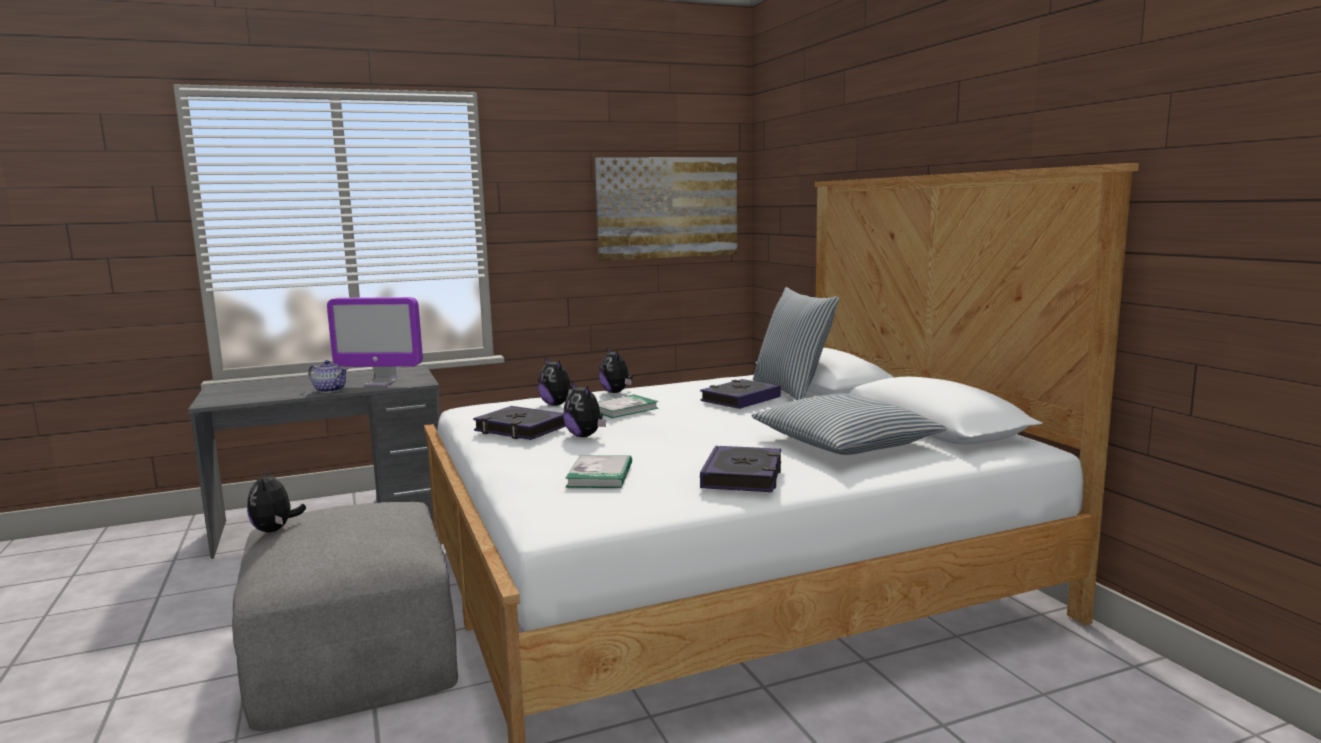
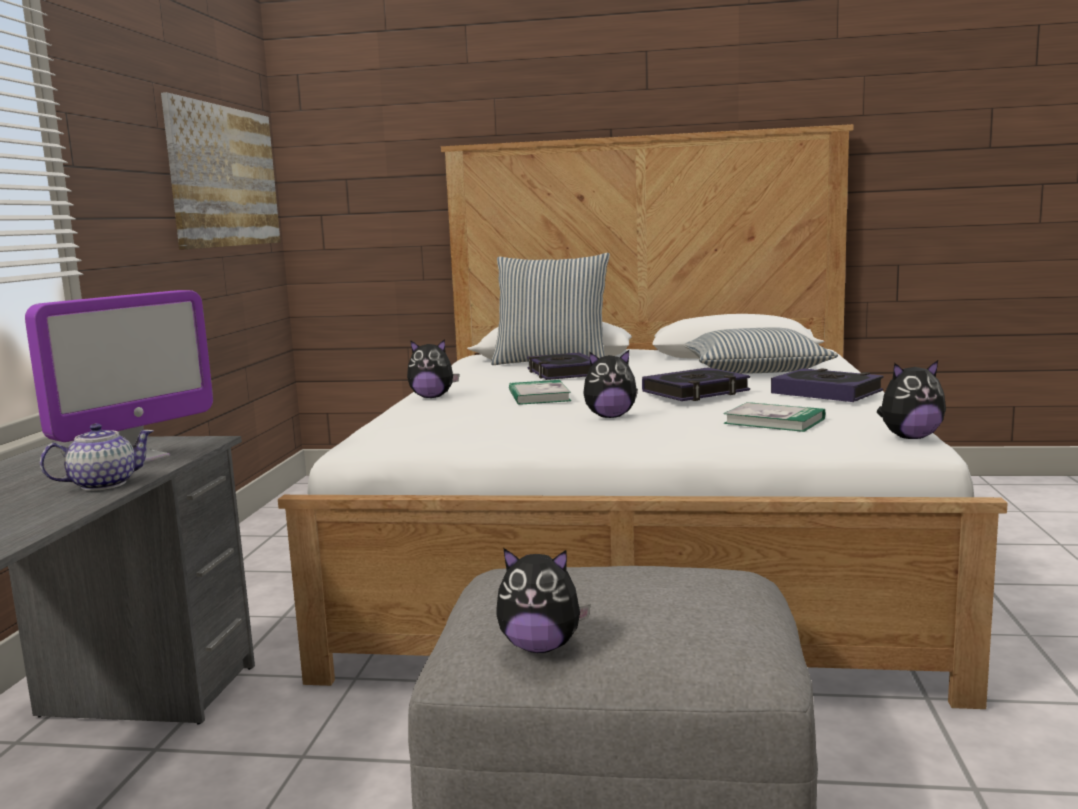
camera: 60 degrees left, 0 degrees up
(520, 429) = (545, 430): book -> book (696, 392)
(557, 405) = (456, 413): plush toy -> plush toy (909, 437)

